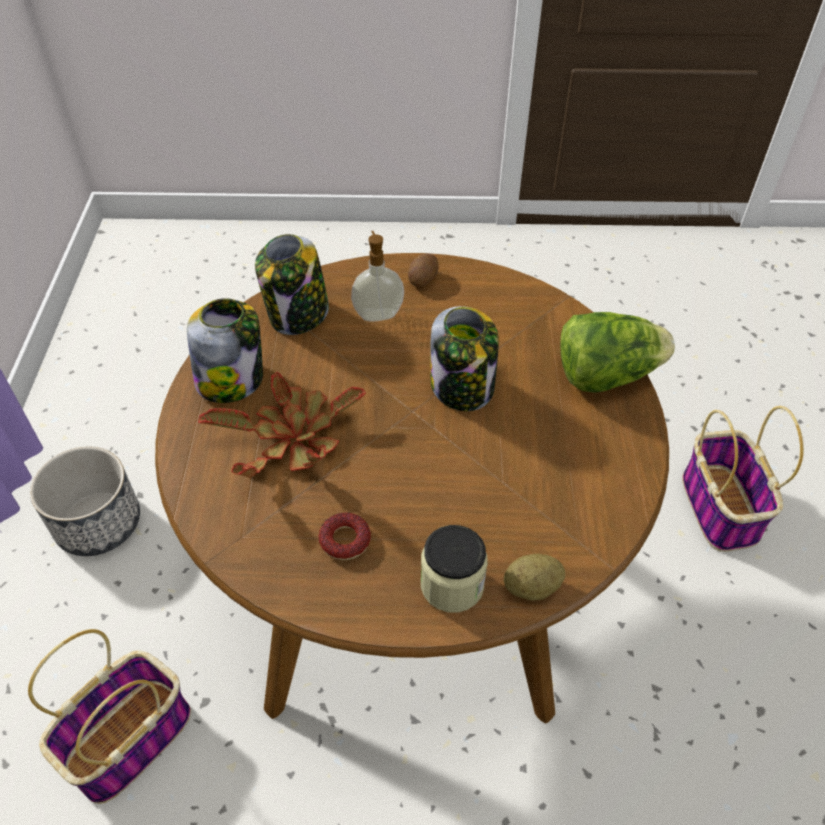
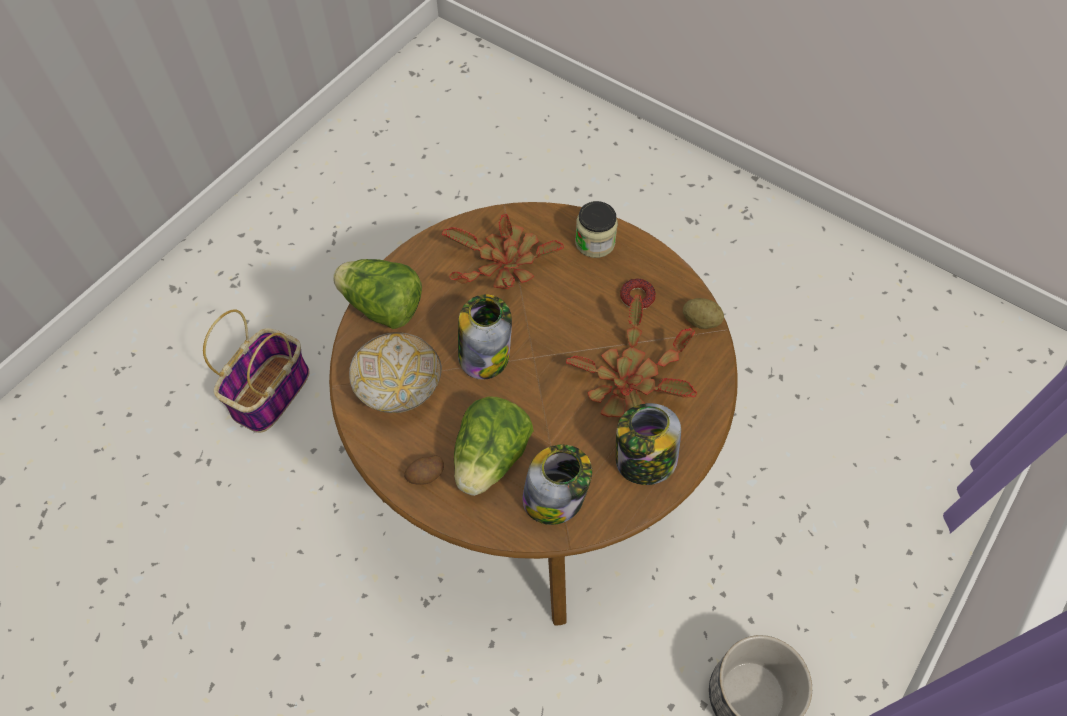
camera: 145 degrees left, 10 degrees up
(131, 738) = (777, 489): basket -> none
(378, 314) = (491, 458): soap dispenser -> lettuce
(509, 321) = (400, 389): none -> bowl
(531, 587) = (554, 219): potato -> potato (700, 321)
(533, 487) = (503, 265): none -> potted plant

